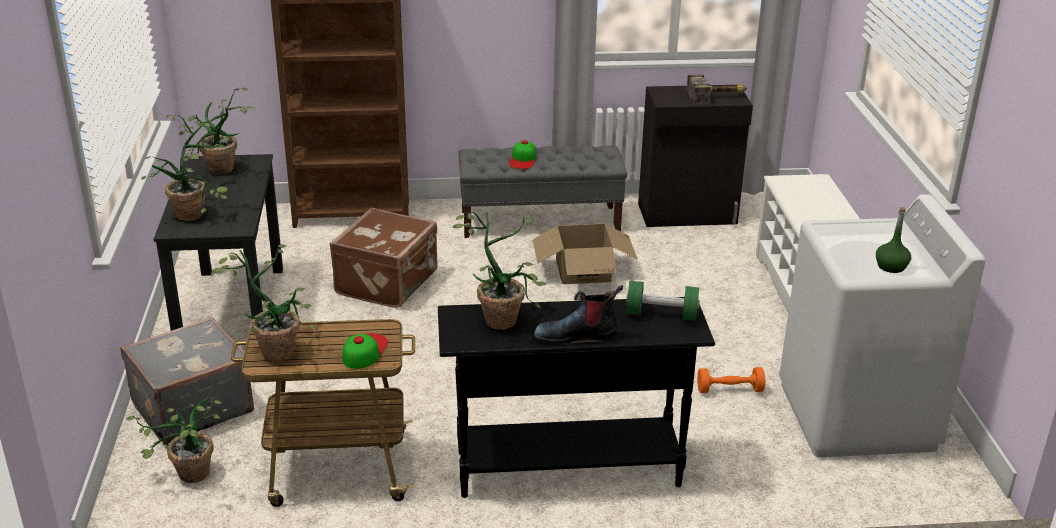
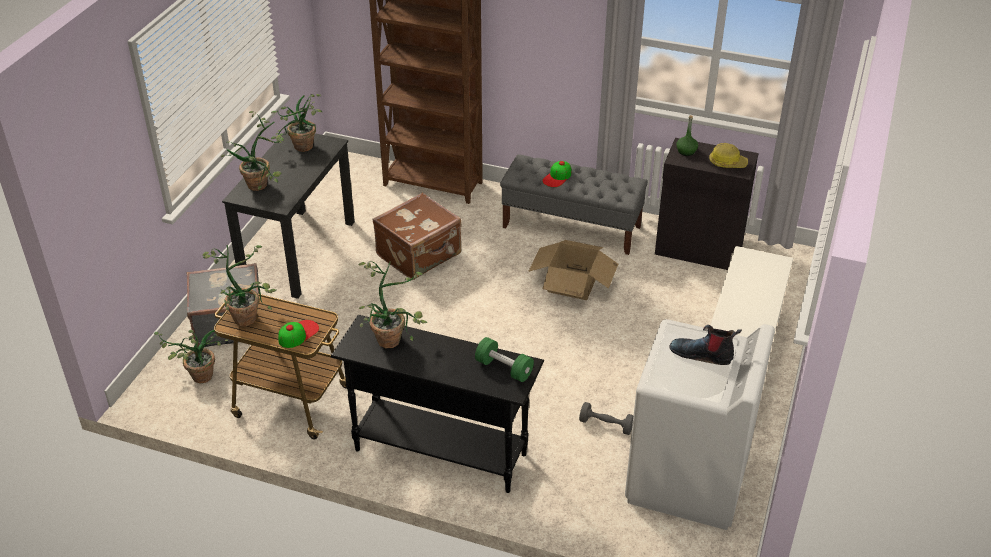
camera: 25 degrees right, 10 degrees up
(577, 335) = (430, 368): boot -> boot (702, 354)
(717, 96) = (727, 163): hammer -> hard hat
(729, 390) = (606, 425): orange dumbbell -> grey dumbbell
(891, 266) = (691, 383): green bottle -> green bottle (686, 151)

